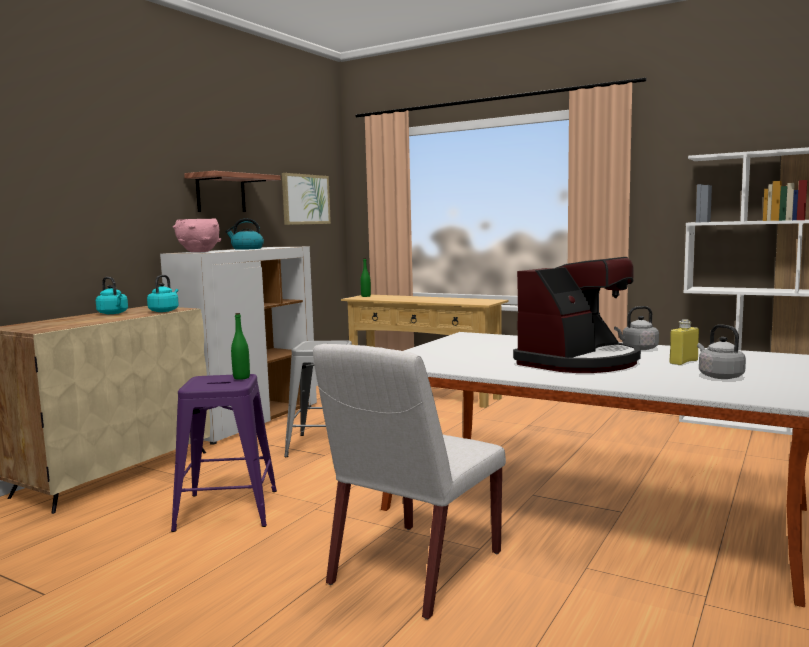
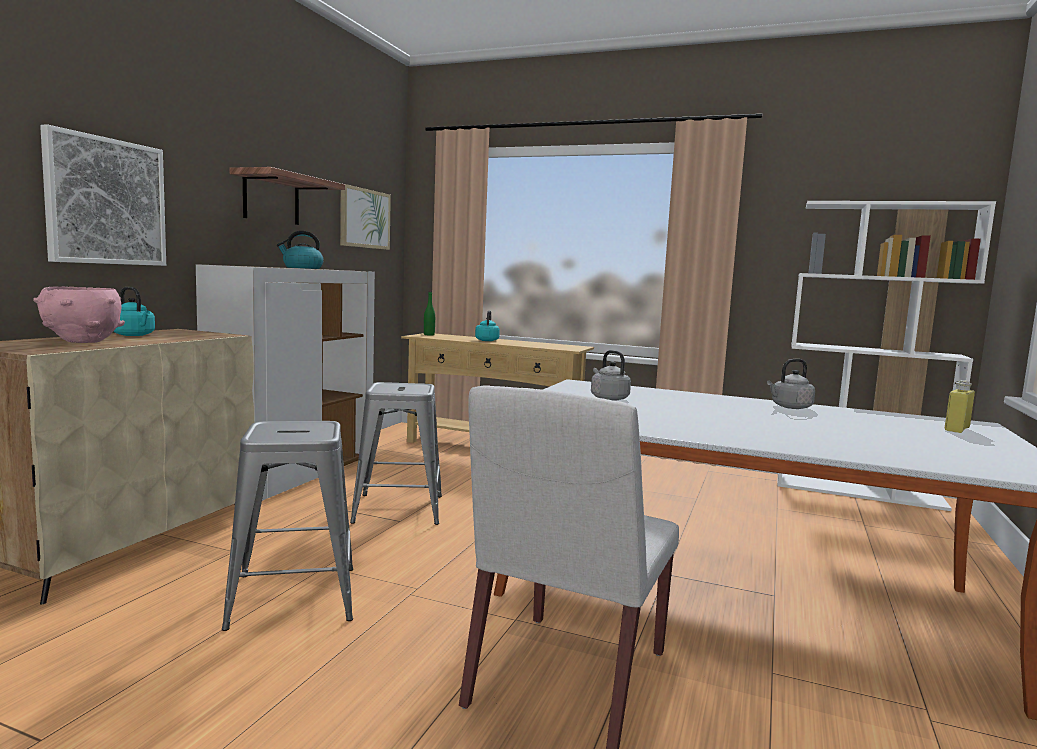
camera: 10 degrees left, 0 degrees up
(89, 213) = (106, 201): none -> picture
(164, 311) = (204, 335): turquoise kettle -> turquoise kettle (487, 340)
(198, 252) = (246, 266): pink bowl -> pink bowl (82, 341)
(226, 510) = (293, 597): purple stool -> grey stool
(241, 378) = (322, 425): green bottle -> none
(579, 362) = (743, 420): coffee machine -> none
(683, 362) = (859, 424): yellow bottle -> yellow bottle (957, 429)
(719, 376) = (920, 443): grey kettle -> grey kettle (608, 398)

